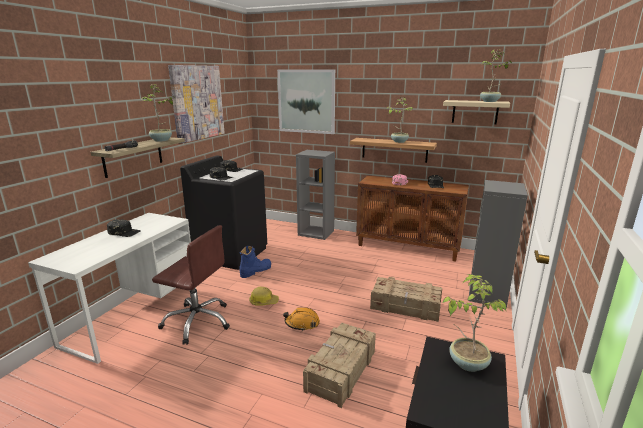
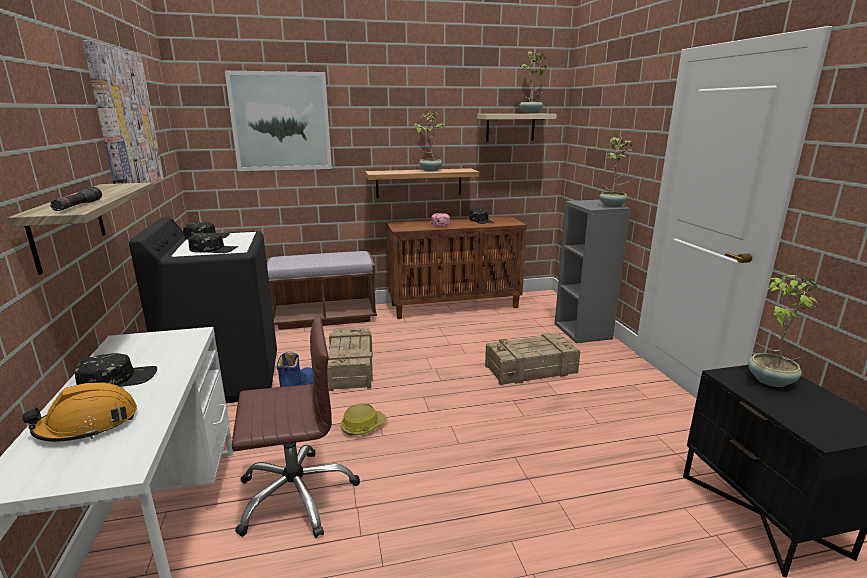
camera: 35 degrees left, 0 degrees up
(161, 140) = (118, 188): potted plant -> potted plant (613, 205)
(302, 323) = (448, 433): orange hard hat -> orange hard hat (88, 424)
(316, 233) = (324, 317): grey bookcase -> brown bench
(340, 371) = (558, 466): crate -> crate (350, 368)

